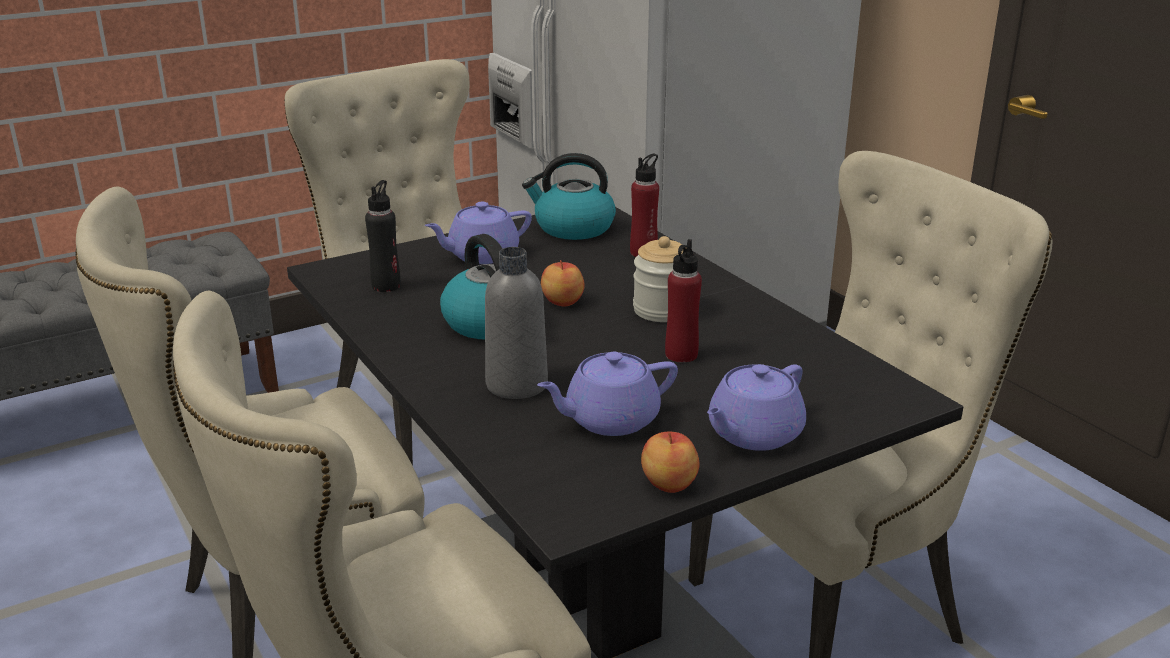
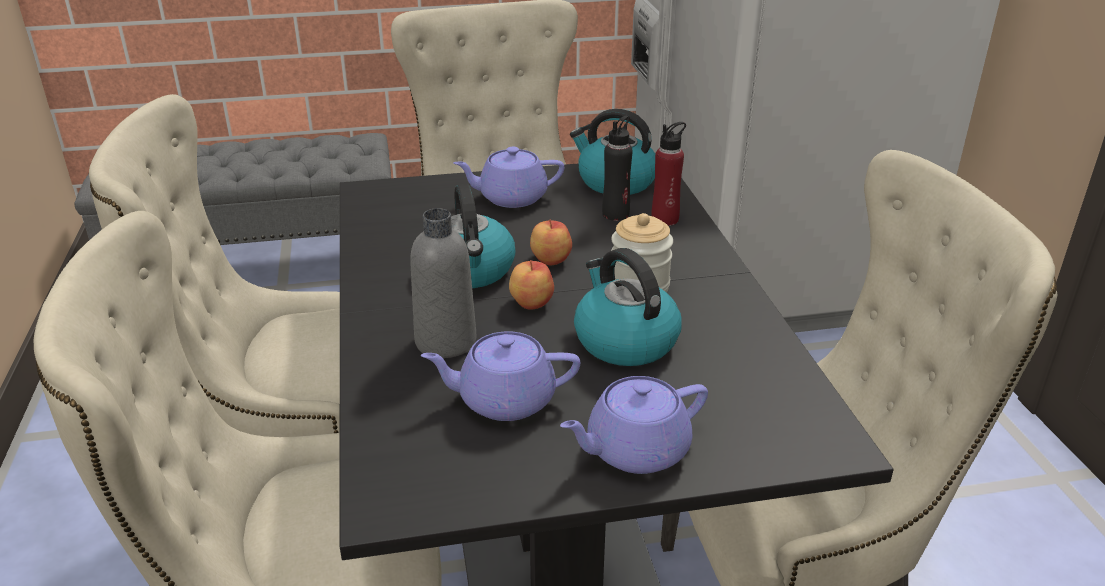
camera: 20 degrees right, 5 degrees up
(386, 286) = (406, 215): black bottle -> black bottle (616, 214)
(668, 484) = (509, 488): apple -> apple (530, 303)
(681, 355) = (624, 341): red bottle -> kettle

